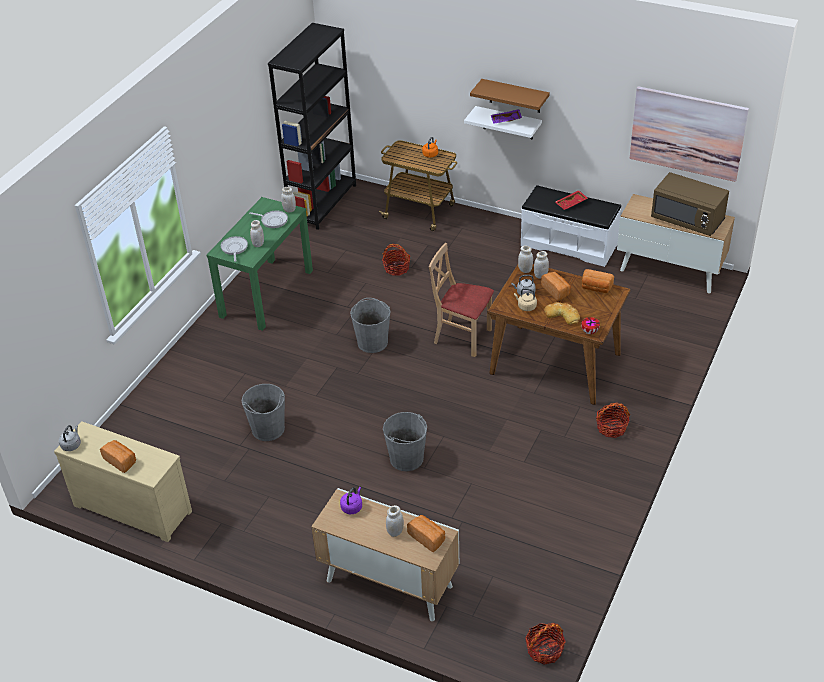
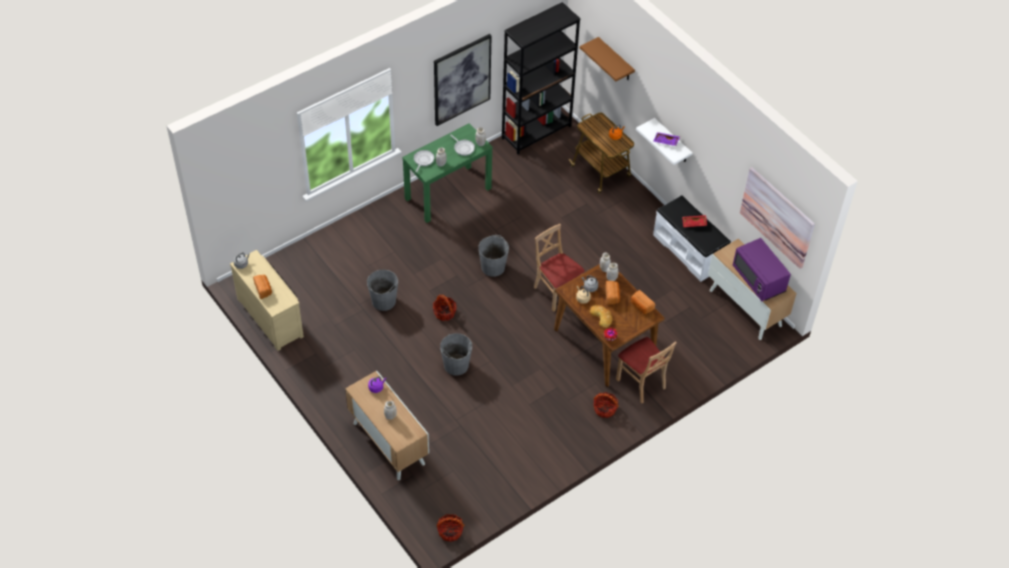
camera: 25 degrees right, 10 degrees up
(238, 140) = (461, 79): none -> picture
(396, 268) = (550, 214): basket -> basket (444, 312)
(427, 538) = (406, 429): bread -> none
(515, 96) = (678, 126): brown shelf -> brown shelf (615, 60)
(628, 385) = (641, 383): none -> beige chair
(687, 220) = (759, 279): brown microwave -> purple microwave

